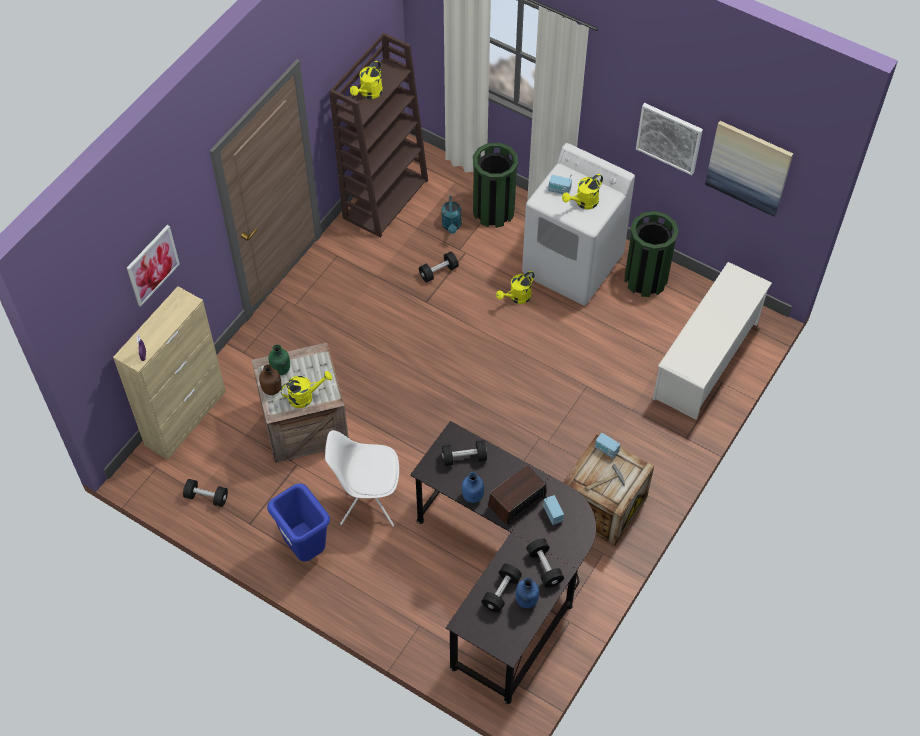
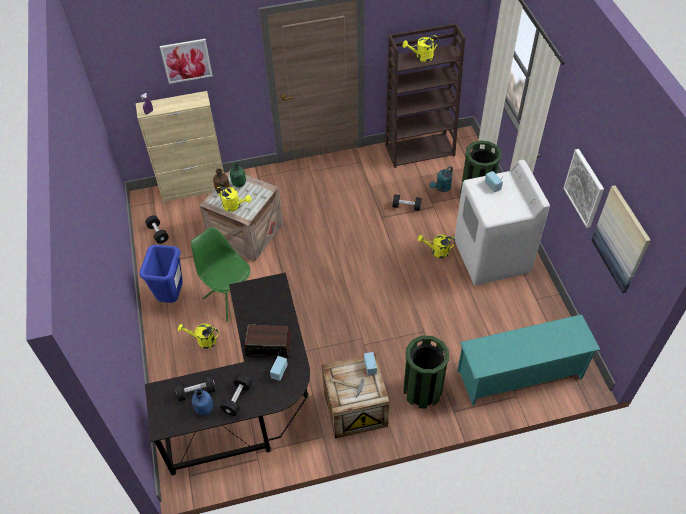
camera: 45 degrees right, 5 degrees down
(367, 502) = (229, 298): white chair -> green chair
(464, 458) = (268, 298): black dumbbell -> none
(473, 496) = (247, 324): blue bottle -> none
(583, 203) = (500, 203): yellow watering can -> yellow watering can (203, 340)
(645, 279) = (531, 297): green trash can -> green trash can (422, 391)
(706, 360) = (520, 375): white shoe rack -> turquoise shoe rack

